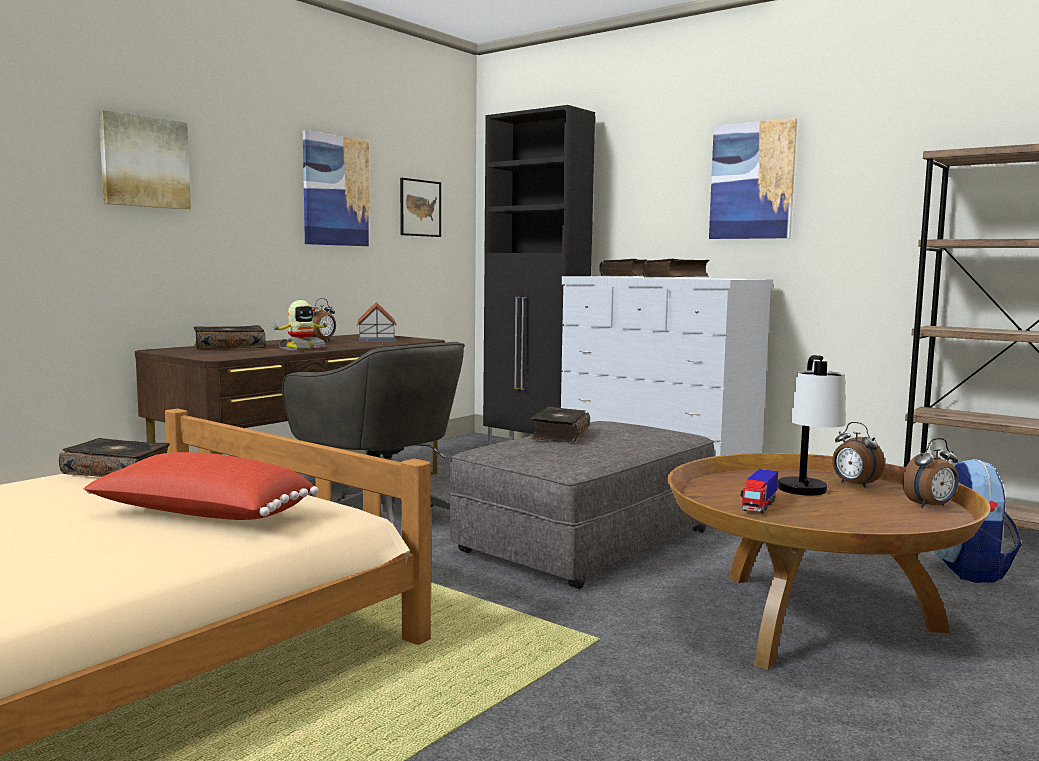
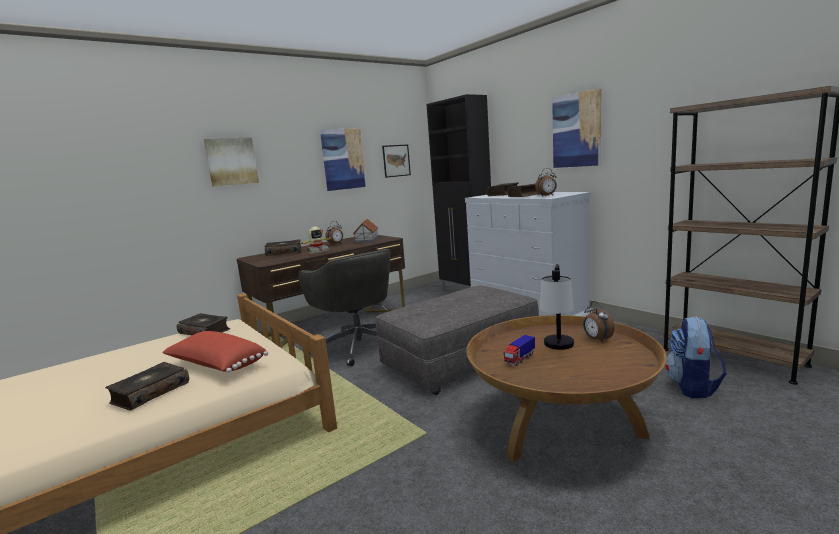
camera: 15 degrees right, 5 degrees up
(559, 435) = (441, 300): book -> book (150, 393)
(931, 506) = (634, 360): alarm clock -> alarm clock (547, 195)

